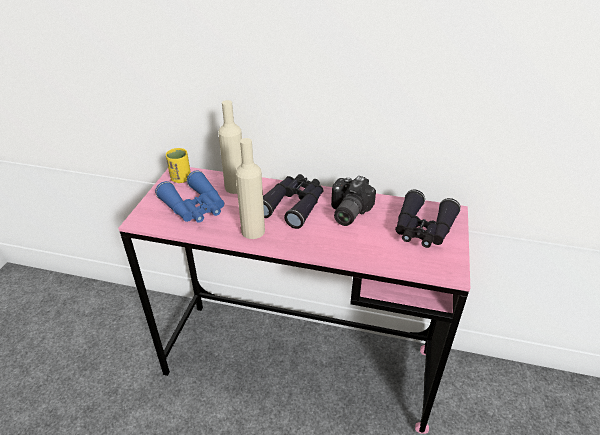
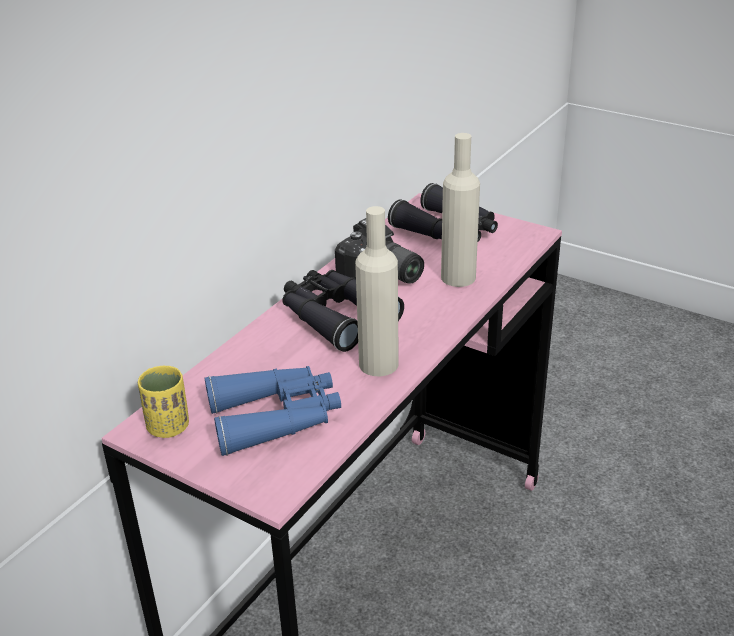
camera: 70 degrees left, 5 degrees down
(235, 187) = (246, 366): beige bottle -> beige bottle (458, 277)

